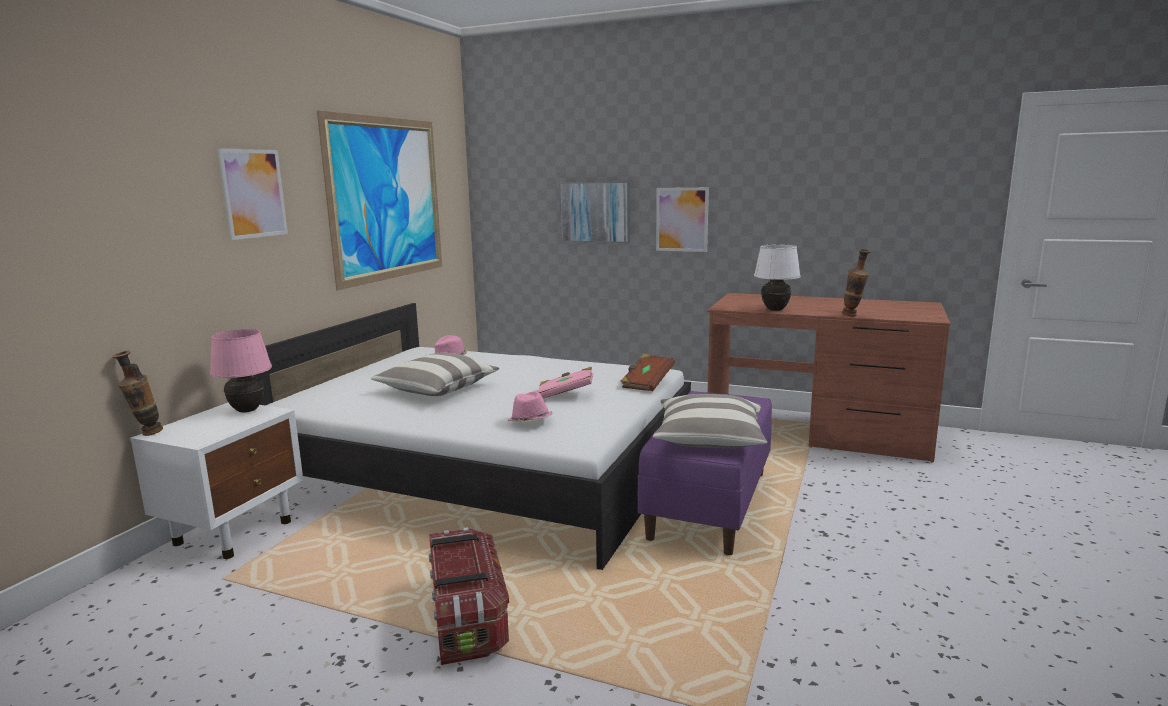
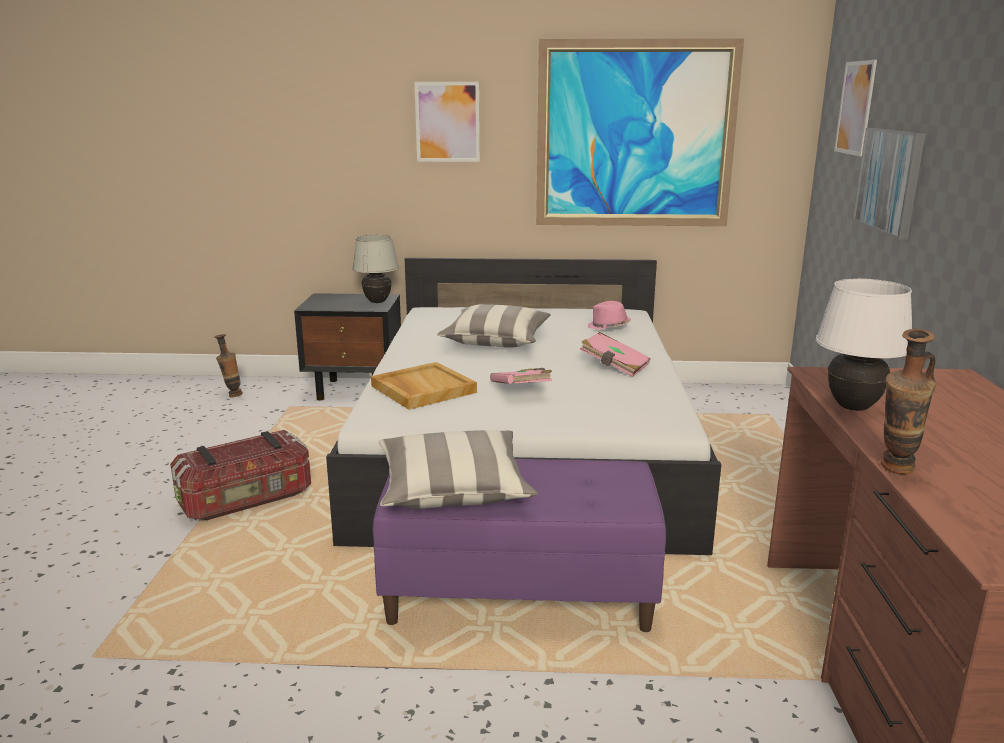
camera: 70 degrees right, 5 degrees up
(145, 434) = (319, 294): vase -> vase (232, 395)
(235, 531) = (356, 390): white nightstand -> black nightstand
(247, 410) = (377, 302): pink table lamp -> white table lamp
(529, 421) = (422, 389): pink hat -> beige tray
(542, 369) = (614, 367): none -> pink book
(646, 383) = (607, 423): brown book -> none
(682, 219) = (959, 213): picture -> picture (855, 108)

